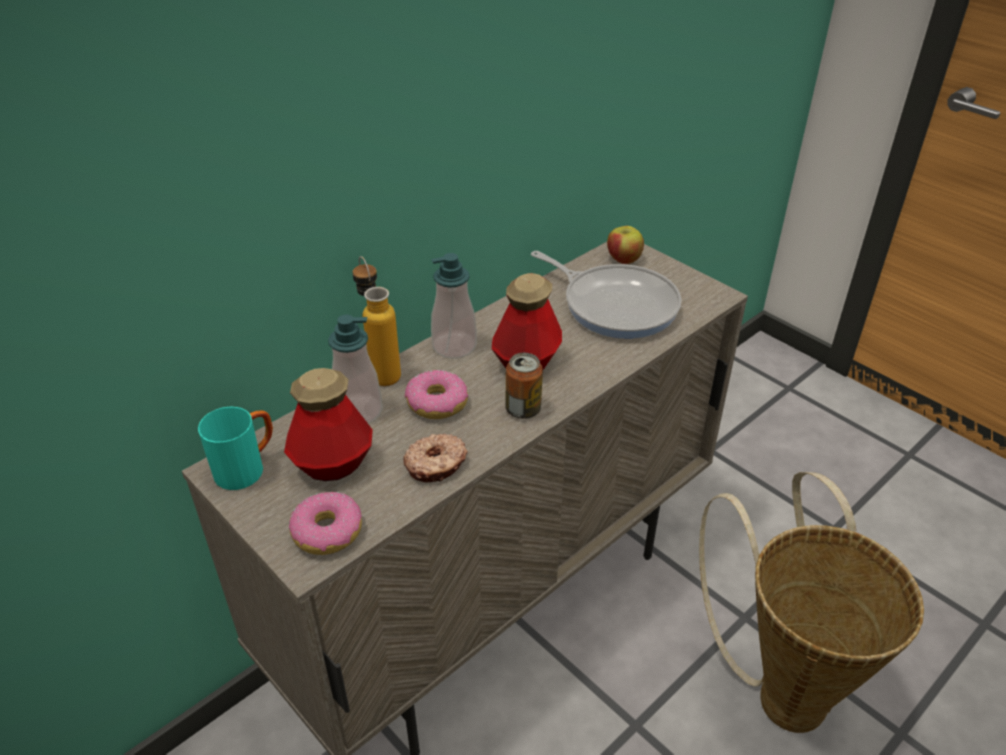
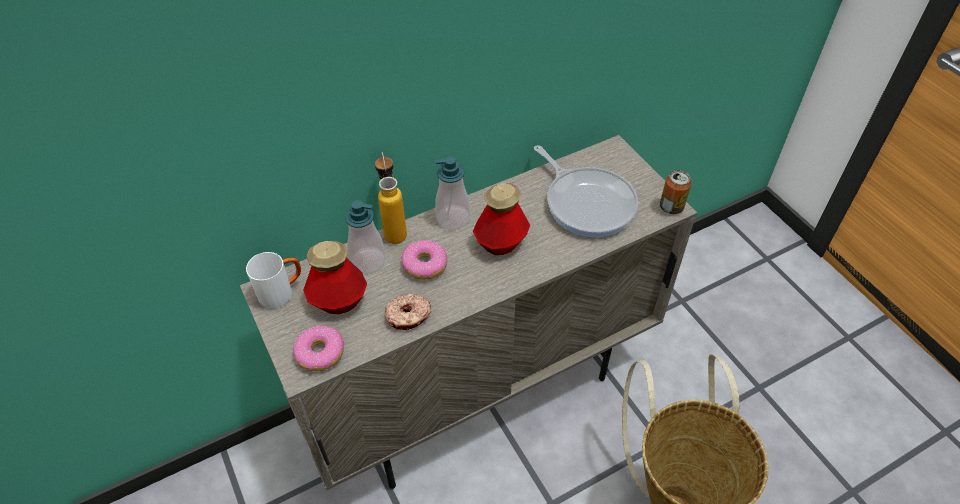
camera: 15 degrees right, 10 degrees up
(247, 467) = (282, 292): turquoise mug -> white mug
(523, 409) = (484, 283): can -> can (671, 207)
(623, 259) = (609, 161): apple -> none

